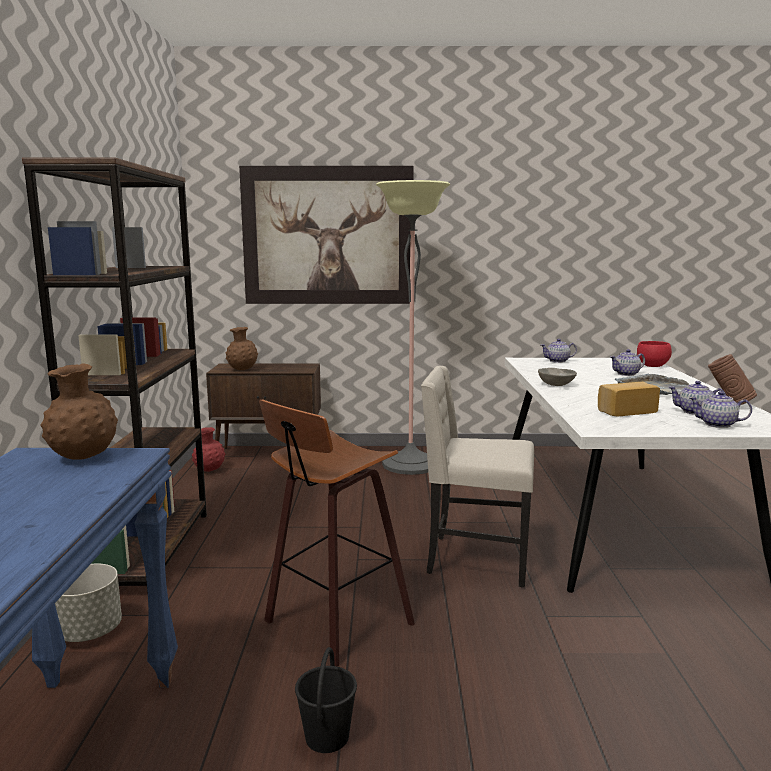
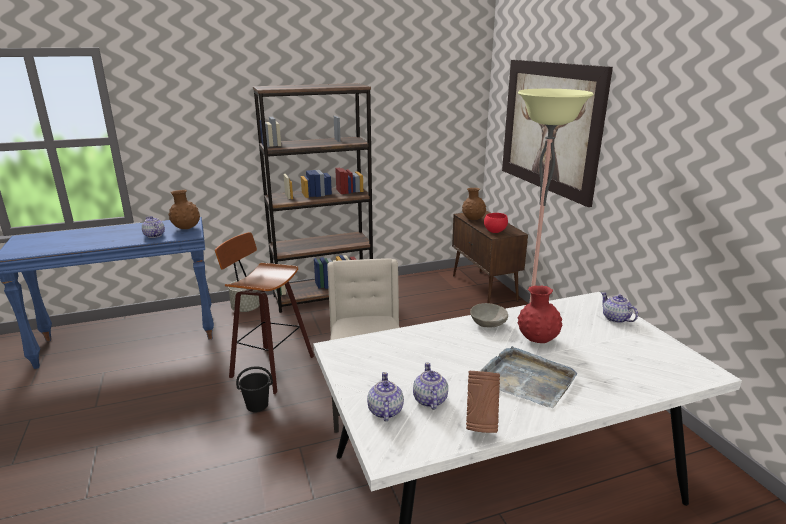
camera: 70 degrees right, 10 degrees up
(209, 470) = (438, 278): red vase -> red vase (537, 340)
(327, 736) = (177, 387): black bucket -> black bucket (257, 405)
(625, 411) = (406, 361): bread -> none
(626, 374) = (591, 361): teapot -> teapot (154, 235)
(652, 366) = (670, 379): red bowl -> red bowl (494, 231)

